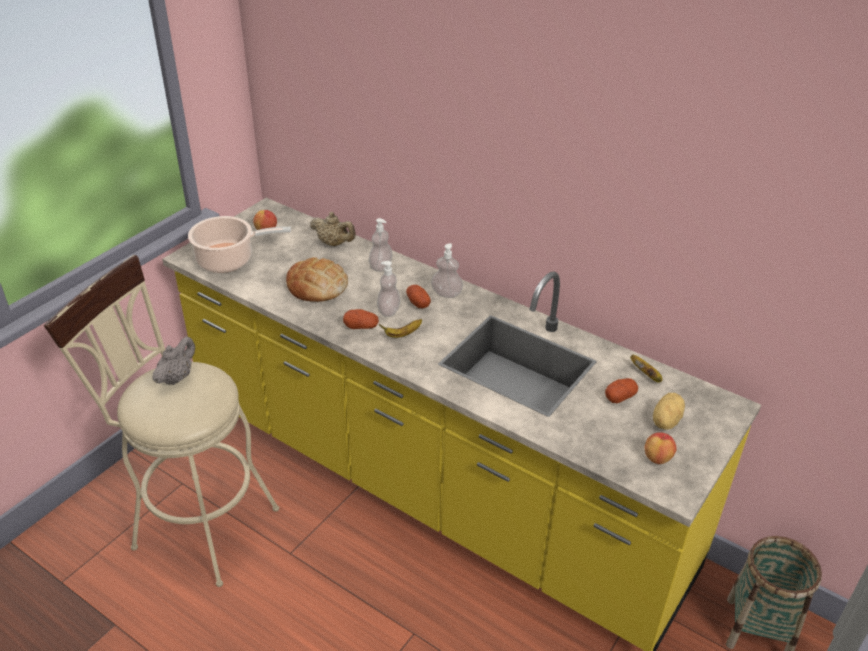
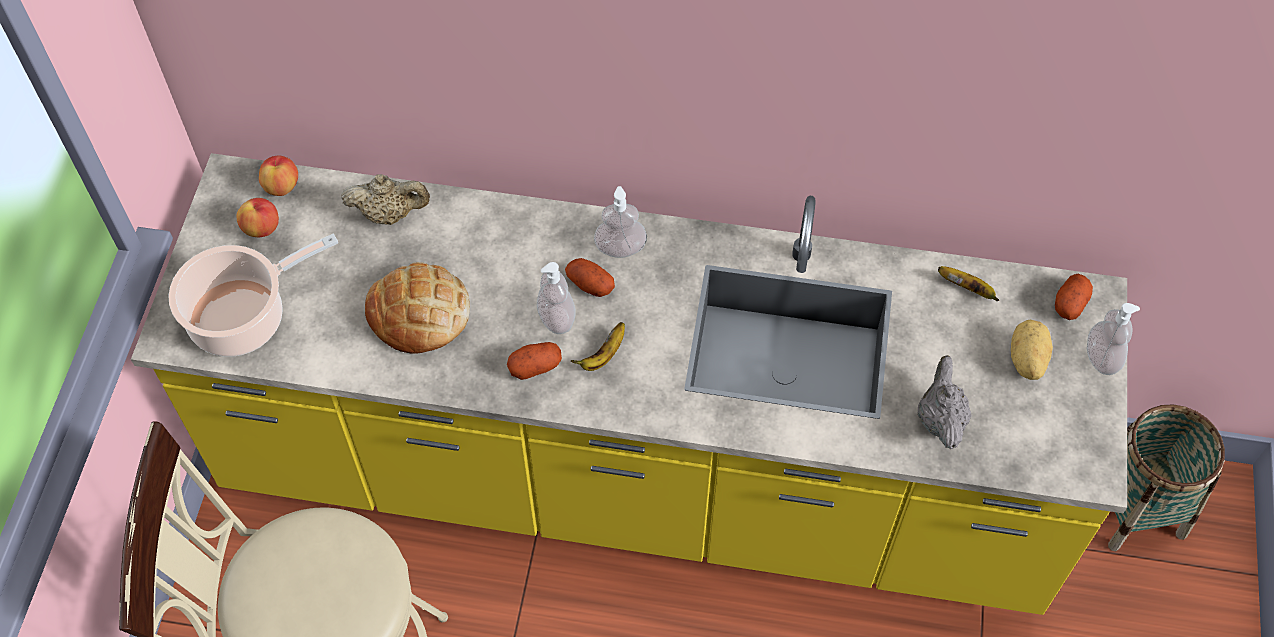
camera: 25 degrees left, 20 degrees up
(177, 377) = (290, 559): grey teapot -> grey teapot (940, 419)
(380, 266) = (491, 233): soap dispenser -> soap dispenser (1101, 358)
(620, 397) = (952, 342): potato -> potato (1070, 303)
(657, 458) = (1045, 426): apple -> apple (282, 186)

